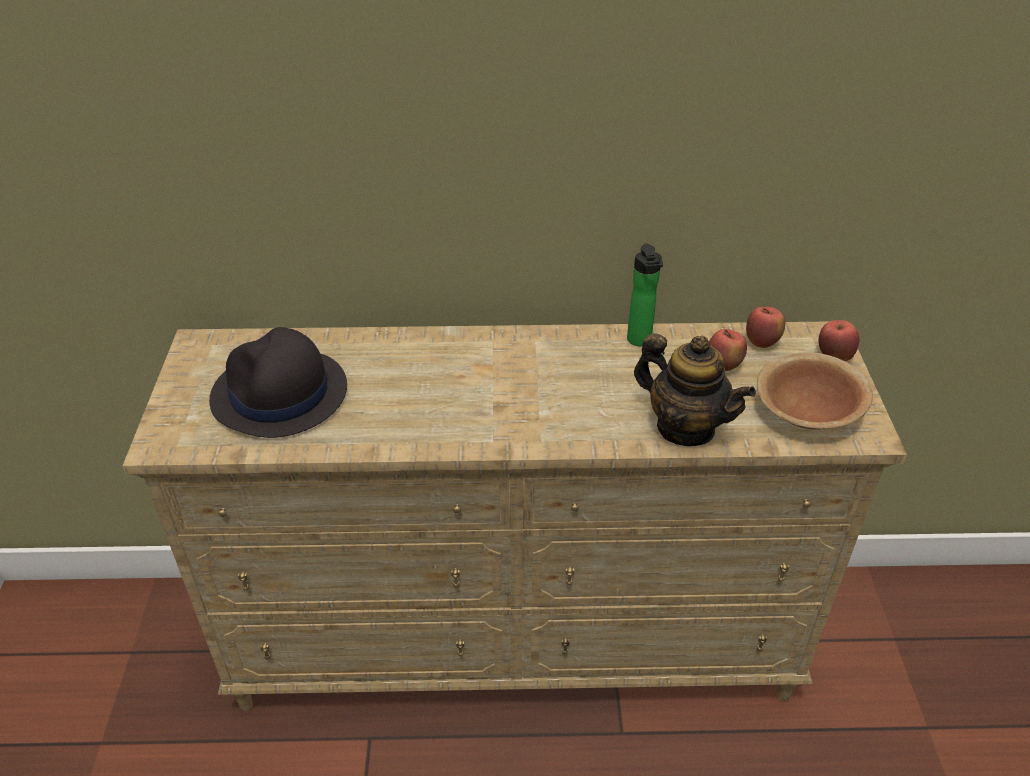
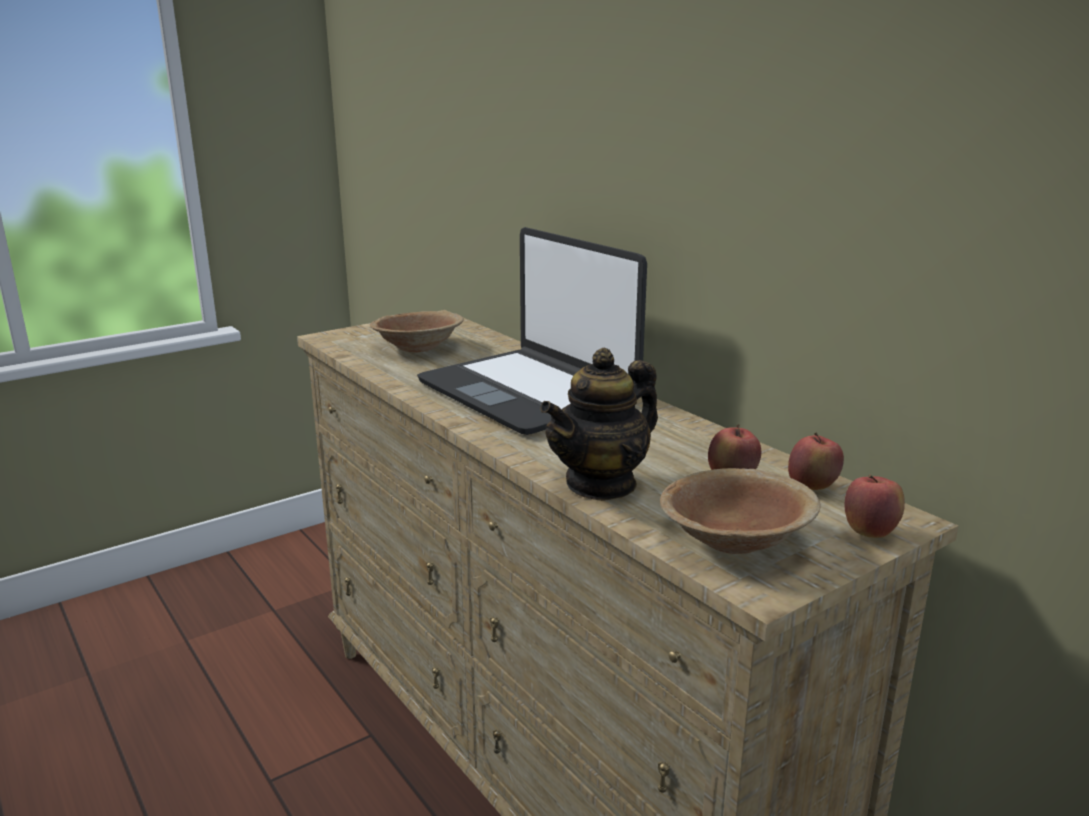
camera: 55 degrees right, 20 degrees down
(279, 395) = (418, 347): black hat -> brown bowl
(475, 380) = (528, 392): none -> laptop
(640, 341) = (697, 434): bottle -> none
(685, 427) = (601, 484): teapot -> teapot turned 45 degrees clockwise

